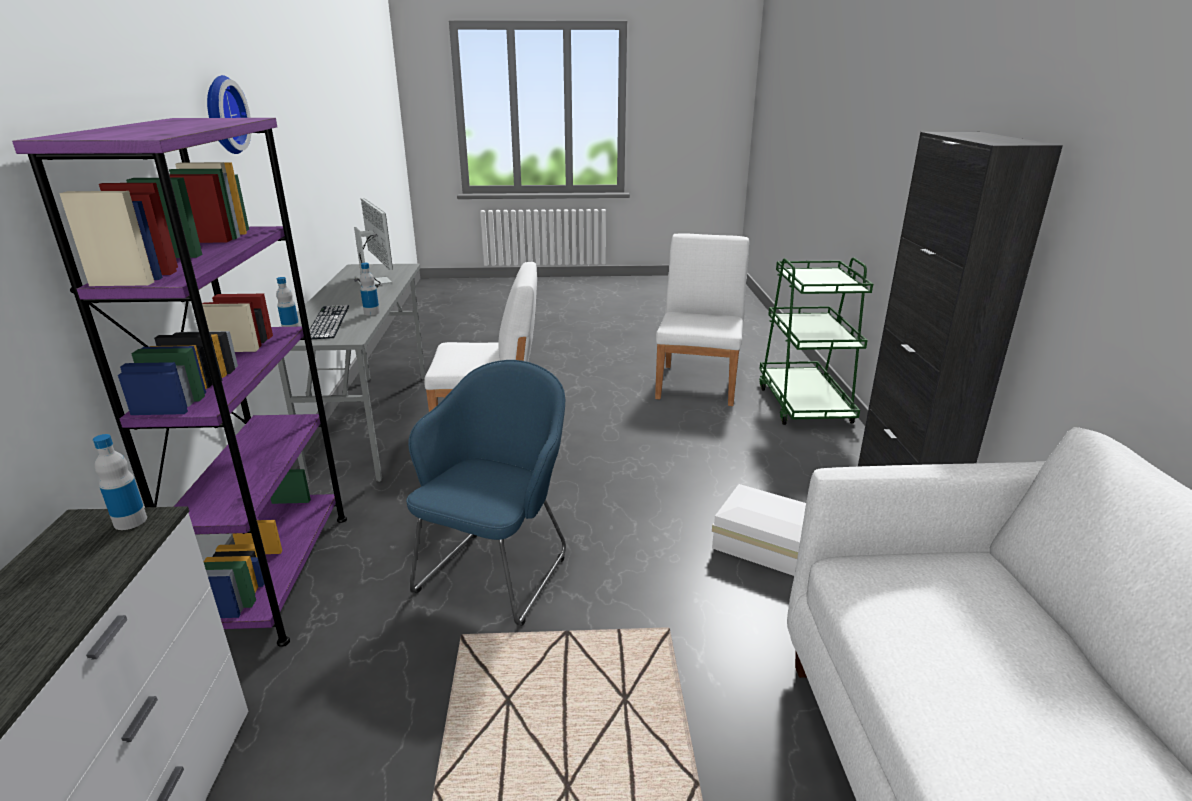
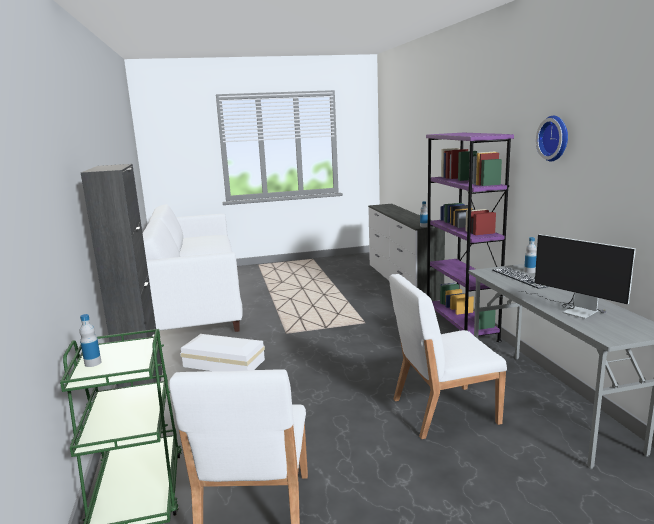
camera: 170 degrees right, 10 degrees down
(371, 313) = (509, 286): bottle -> bottle (93, 363)
(498, 569) = (366, 340): blue armchair -> none

